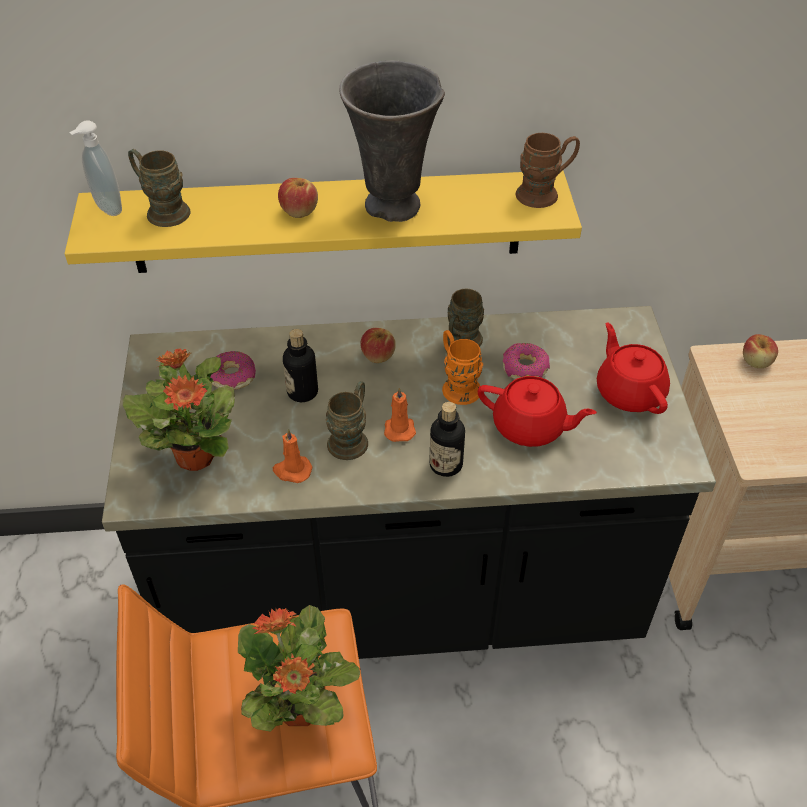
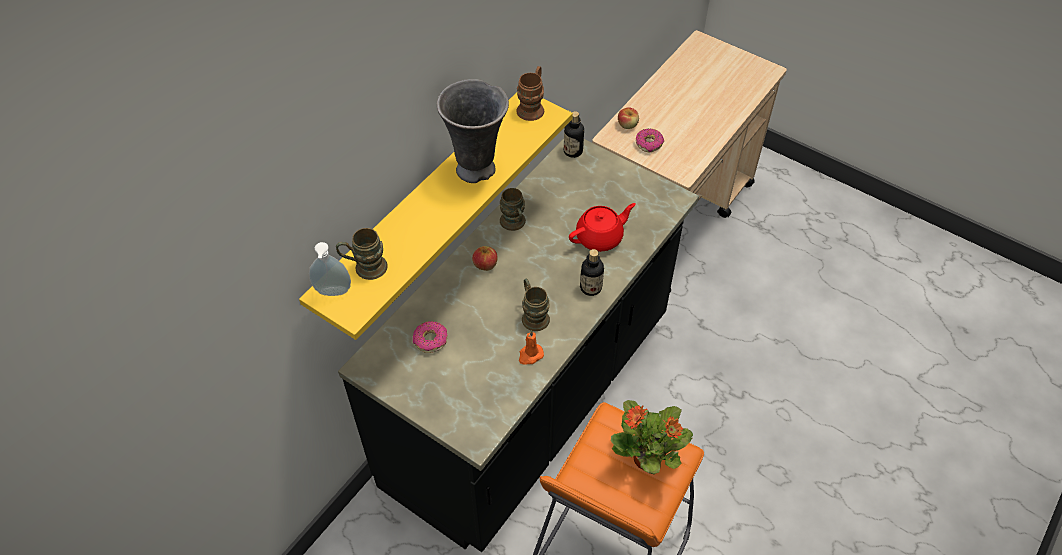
camera: 50 degrees left, 5 degrees up
(195, 455) = (475, 393): potted plant -> none
(299, 211) = (435, 209): apple -> none
(302, 392) = (477, 315): bottle -> bottle (573, 151)
(399, 428) = (547, 290): orange candle -> none
(457, 385) = (542, 246): orange mug -> none
(525, 368) = (560, 211): donut -> donut (649, 143)
(629, 391) = (616, 183): red teapot -> none

